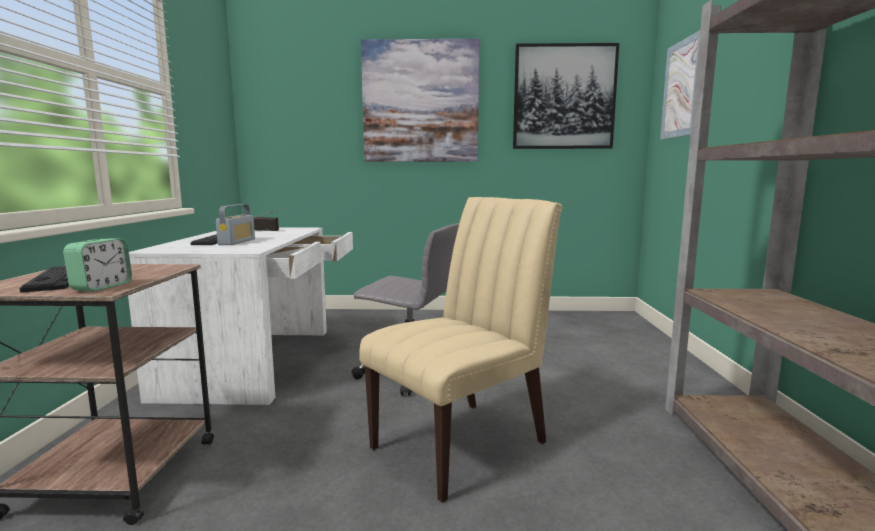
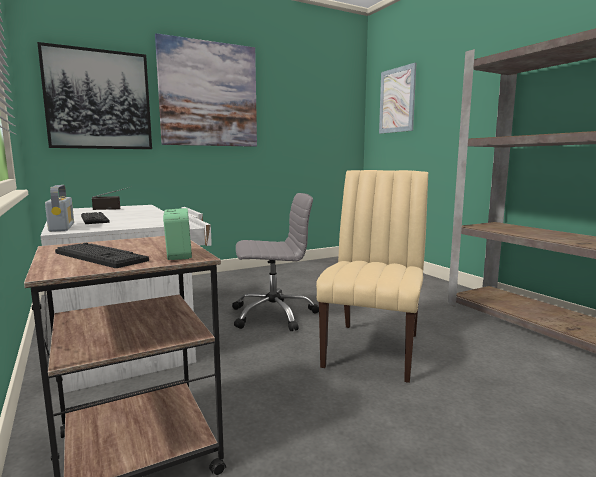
camera: 30 degrees left, 0 degrees up
(237, 242) = (124, 219): radio -> radio (62, 227)
(564, 97) = (313, 100): picture -> picture (98, 100)

